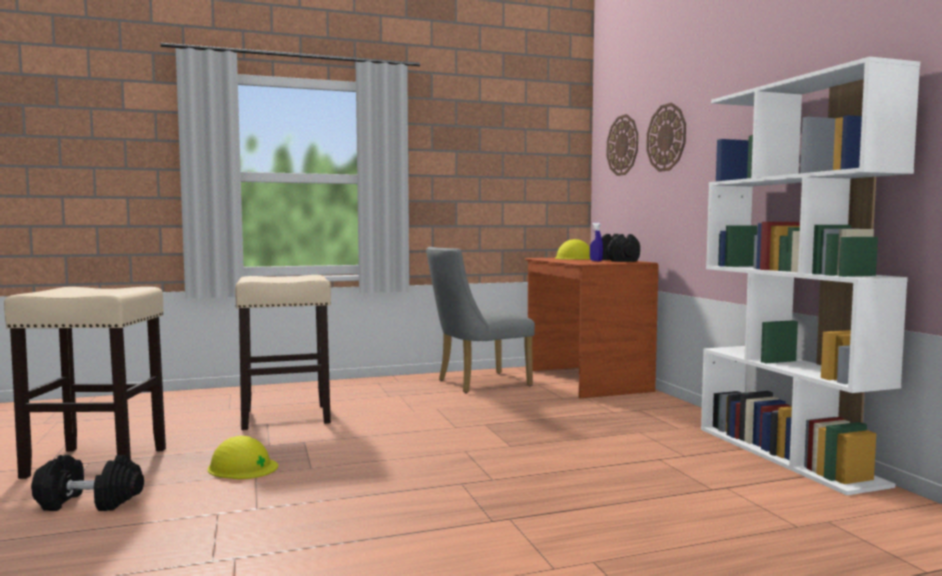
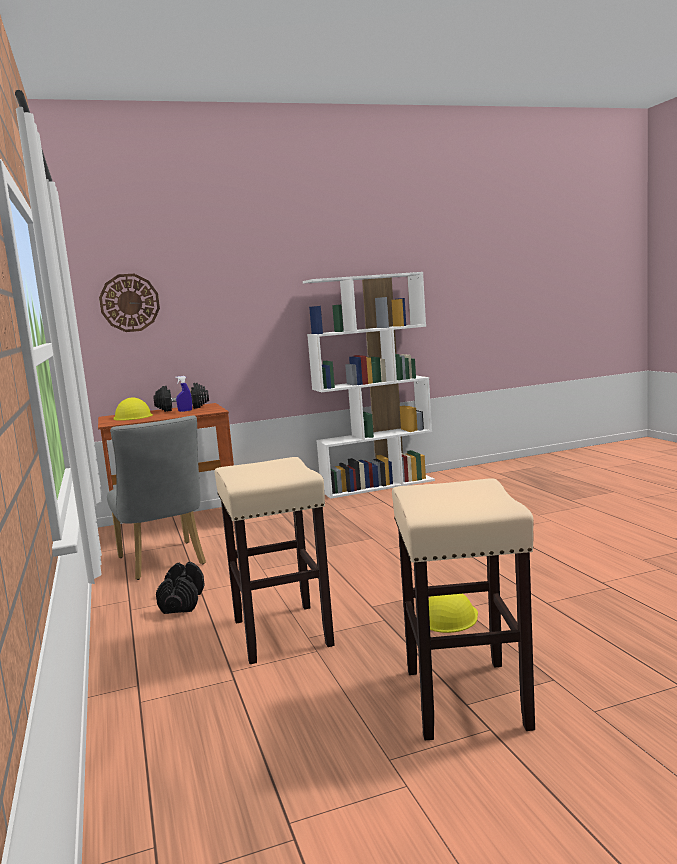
camera: 90 degrees left, 5 degrees up
(90, 502) = (563, 660): black dumbbell -> black dumbbell (182, 602)
(666, 137) = (202, 299): wall clock -> none

